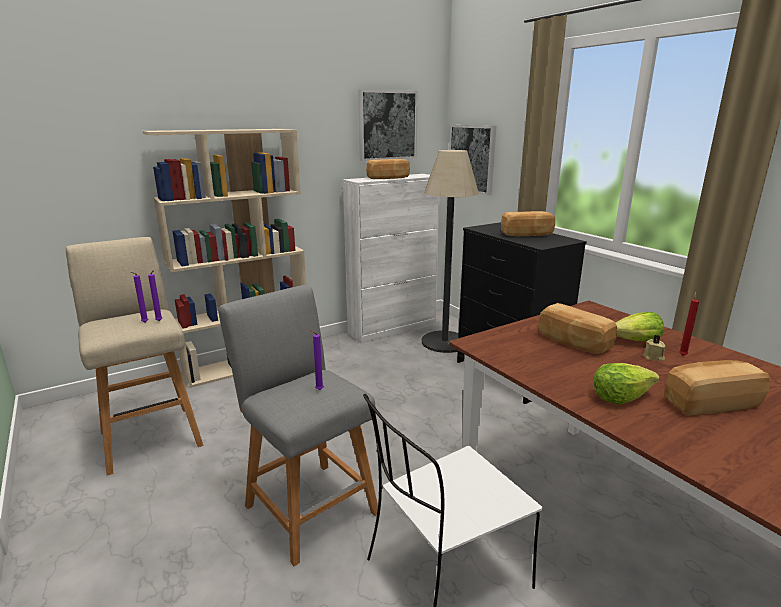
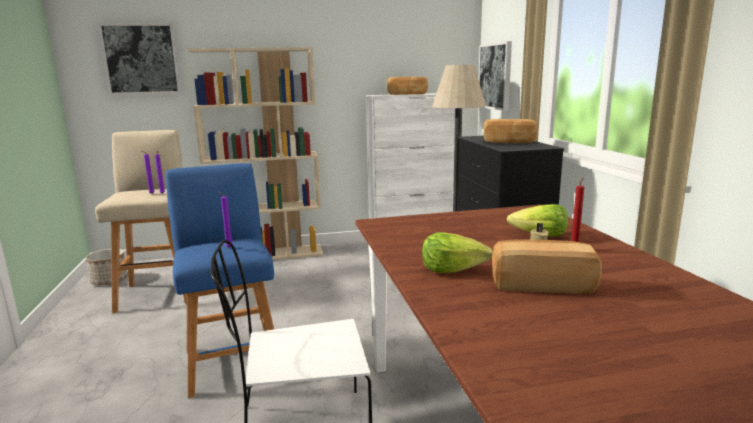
camera: 20 degrees right, 5 degrees down
(66, 429) = (109, 280): none -> planter
(308, 505) = (232, 359): grey stool -> blue stool
(387, 125) = (413, 46): picture -> picture (141, 59)
(573, 342) = (470, 230): bread -> none

